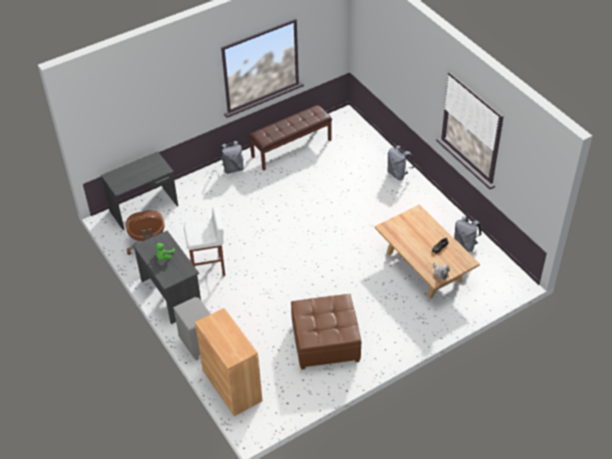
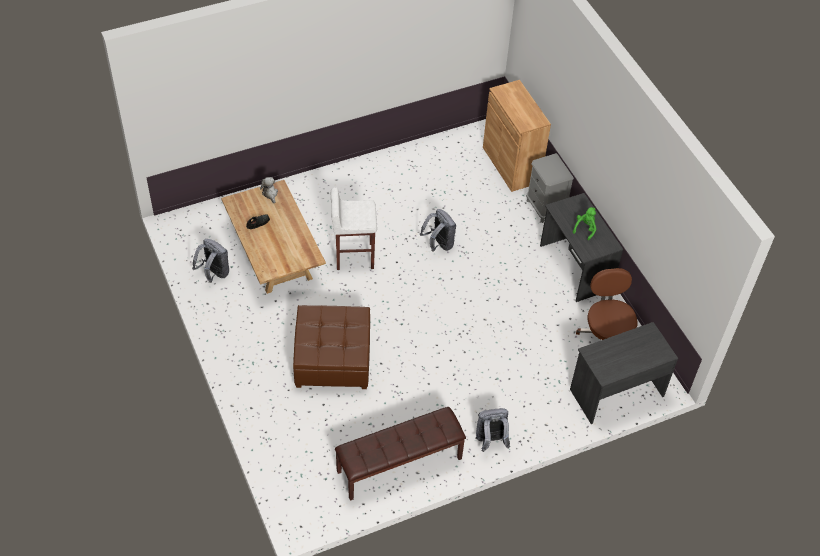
camera: 175 degrees left, 5 degrees up
(208, 268) = (531, 293): white stool -> white stool (353, 256)
(325, 342) = (409, 190): brown ottoman -> brown ottoman (333, 359)
(398, 174) = (257, 391): grey backpack -> grey backpack (439, 244)

